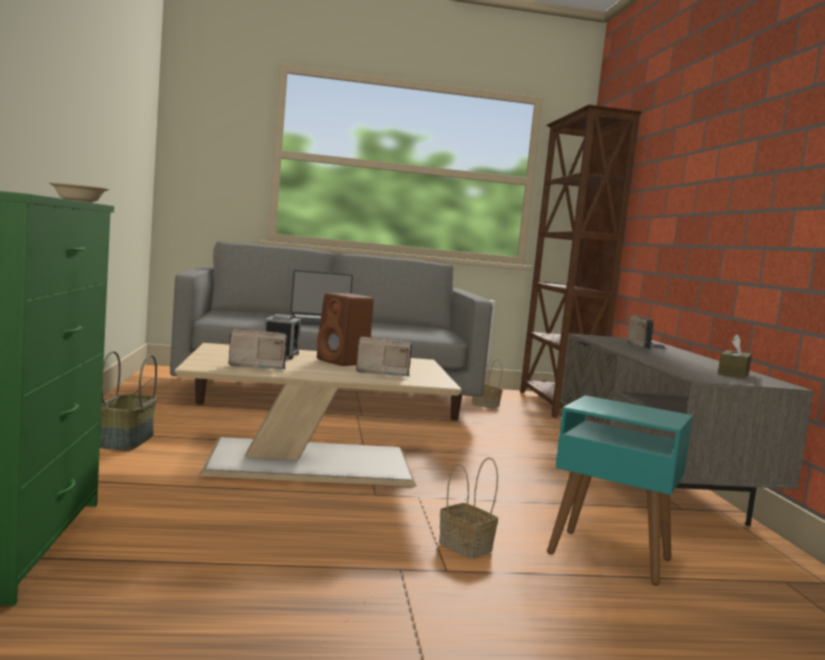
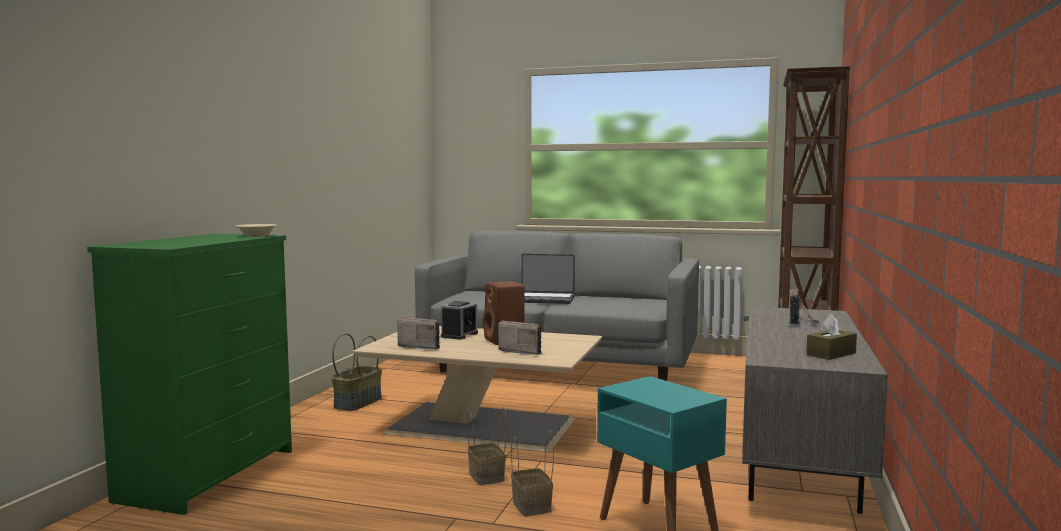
camera: 25 degrees right, 0 degrees up
(486, 405) = (717, 375): basket -> basket (487, 477)

